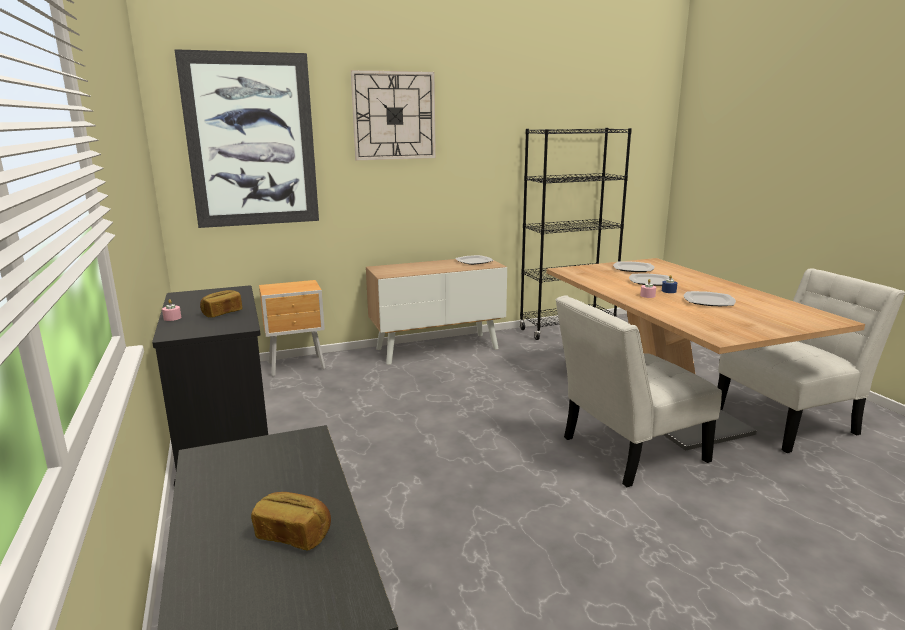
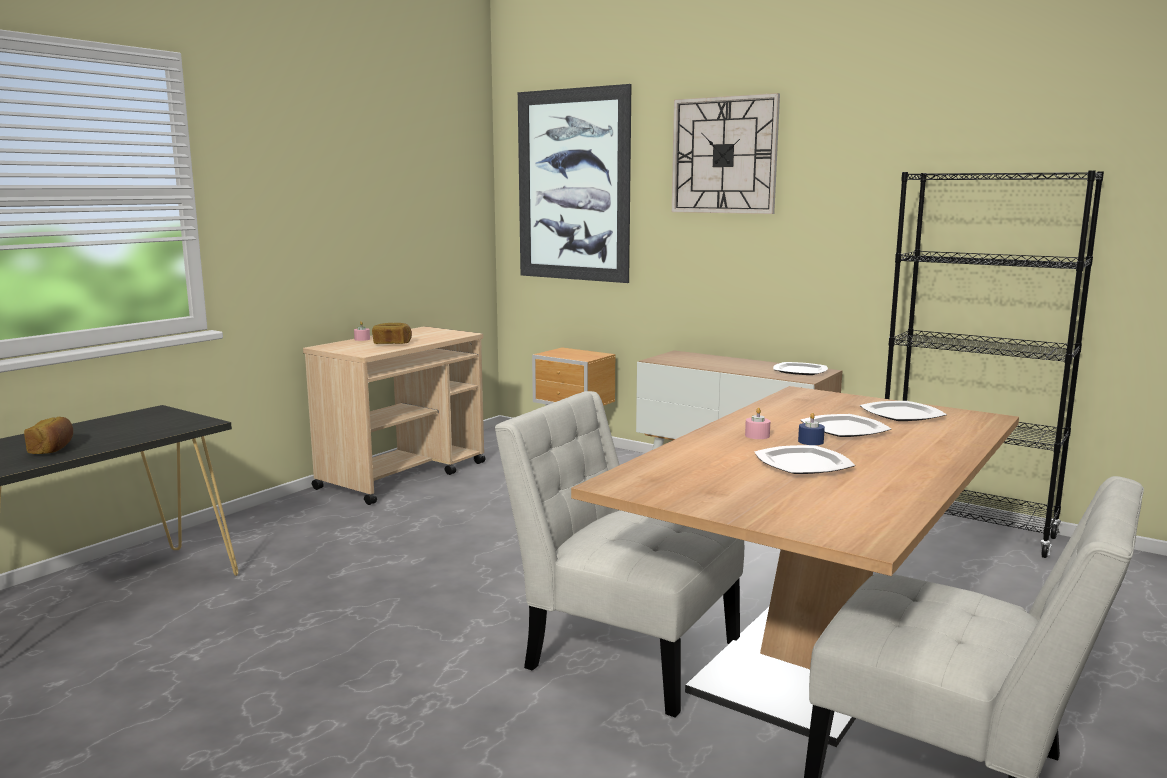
camera: 55 degrees right, 5 degrees down
(225, 438) = (404, 475): black cart -> beige cart

